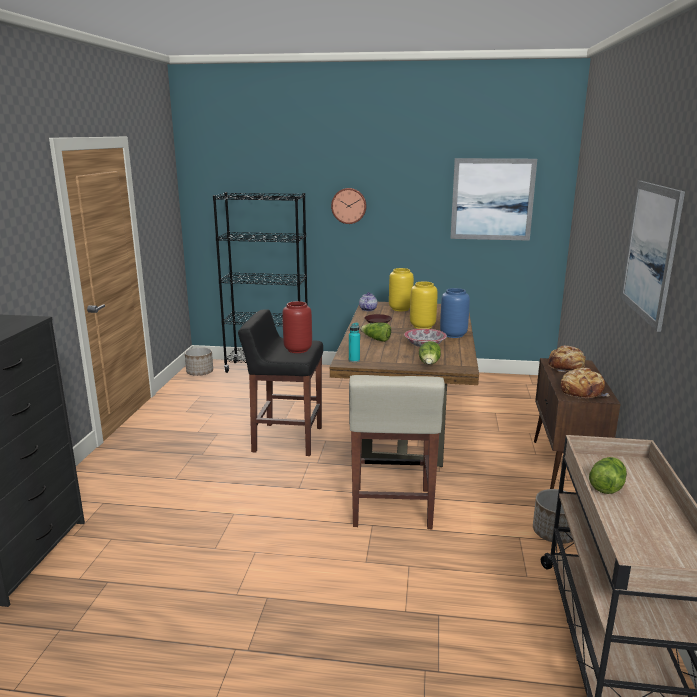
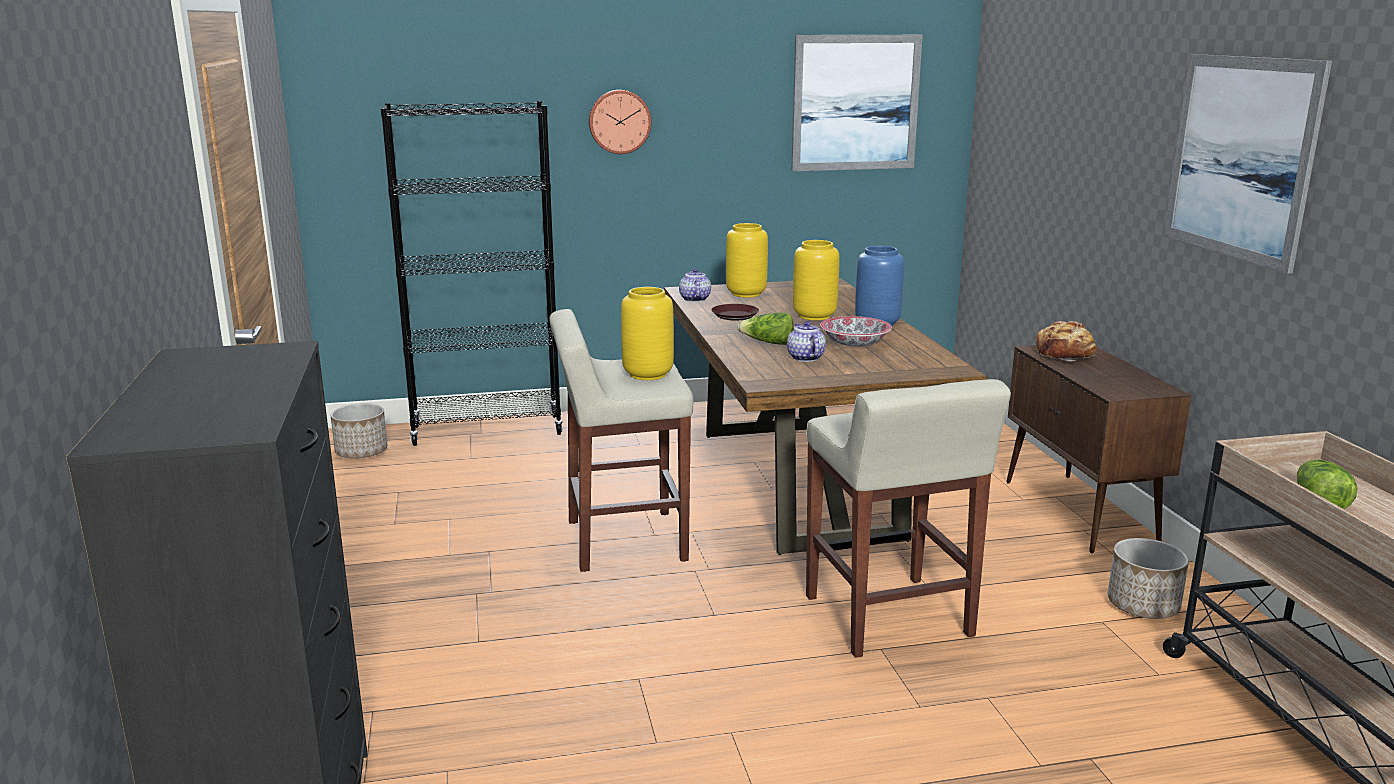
camera: 20 degrees left, 0 degrees up
(286, 439) = (623, 541): black stool -> beige stool
(297, 350) = (648, 375): red vase -> yellow vase
(354, 360) = (774, 378): turquoise bottle -> none
(385, 350) = (804, 358): none -> teapot
(429, 364) = (897, 370): lettuce -> none
(582, 391) = (1125, 385): bread -> none

